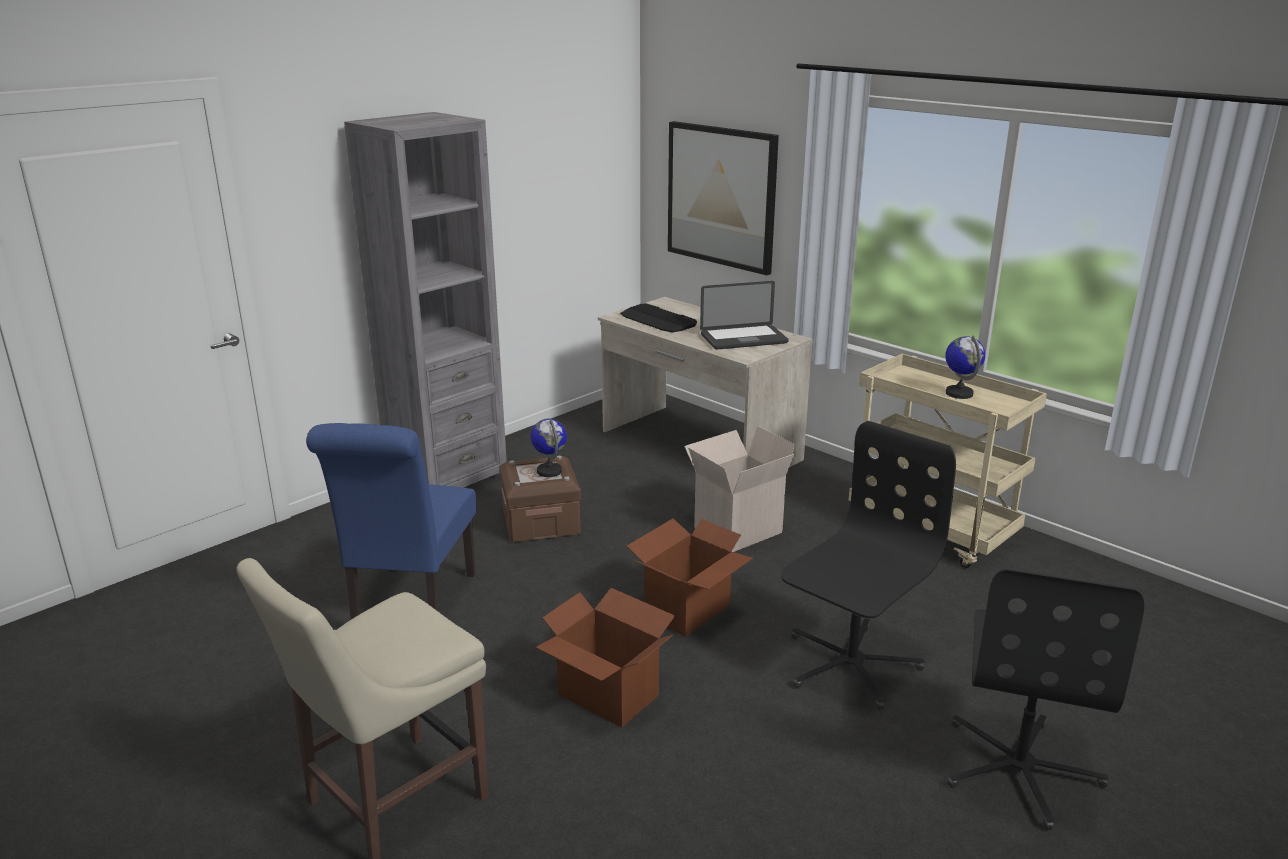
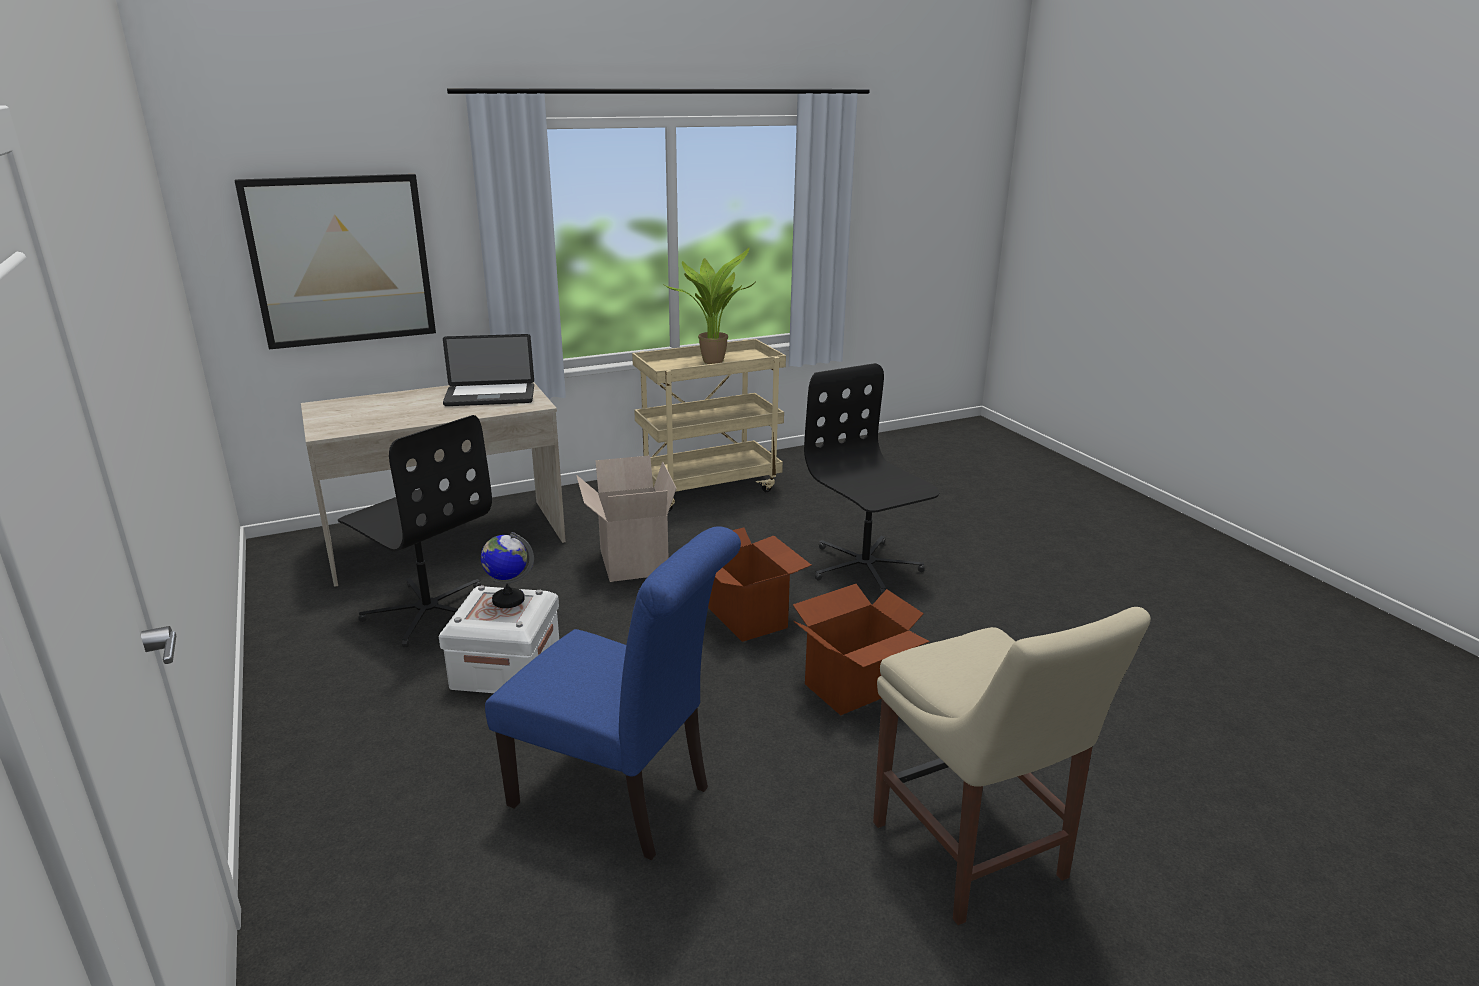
camera: 70 degrees left, 0 degrees up
(447, 481) = (315, 725): grey bookcase -> none
(541, 522) = (506, 668): brown storage box -> white storage box
(658, 320) = (372, 417): keyboard -> none
(743, 339) = (490, 396): laptop -> laptop turned 75 degrees clockwise
(959, 393) = (712, 361): globe -> potted plant
(1020, 768) = (997, 544): black office chair -> black office chair (428, 611)

